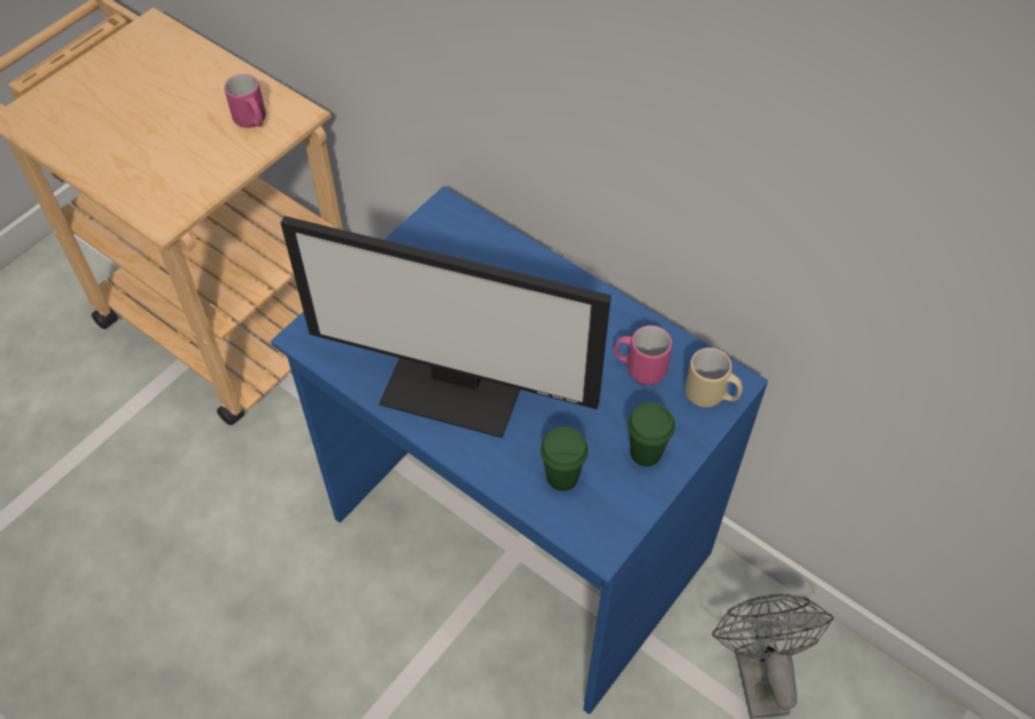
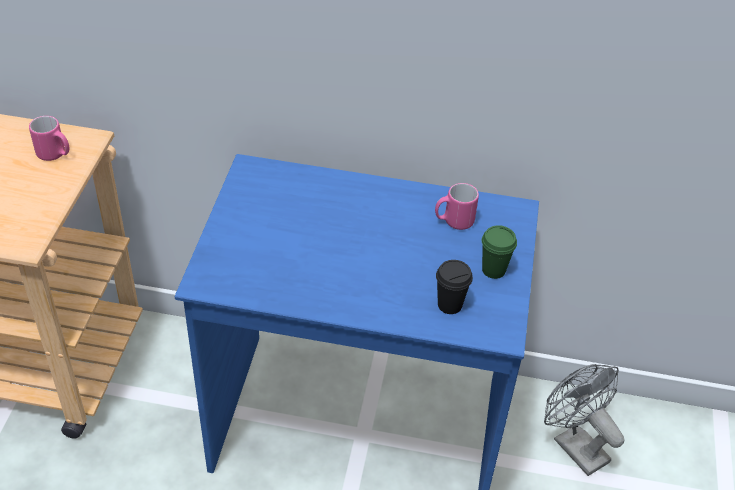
camera: 30 degrees left, 10 degrees down
(455, 387) = (337, 277): monitor -> none
(562, 477) = (449, 305): green cup -> black cup
(711, 396) = (511, 221): beige mug -> none

